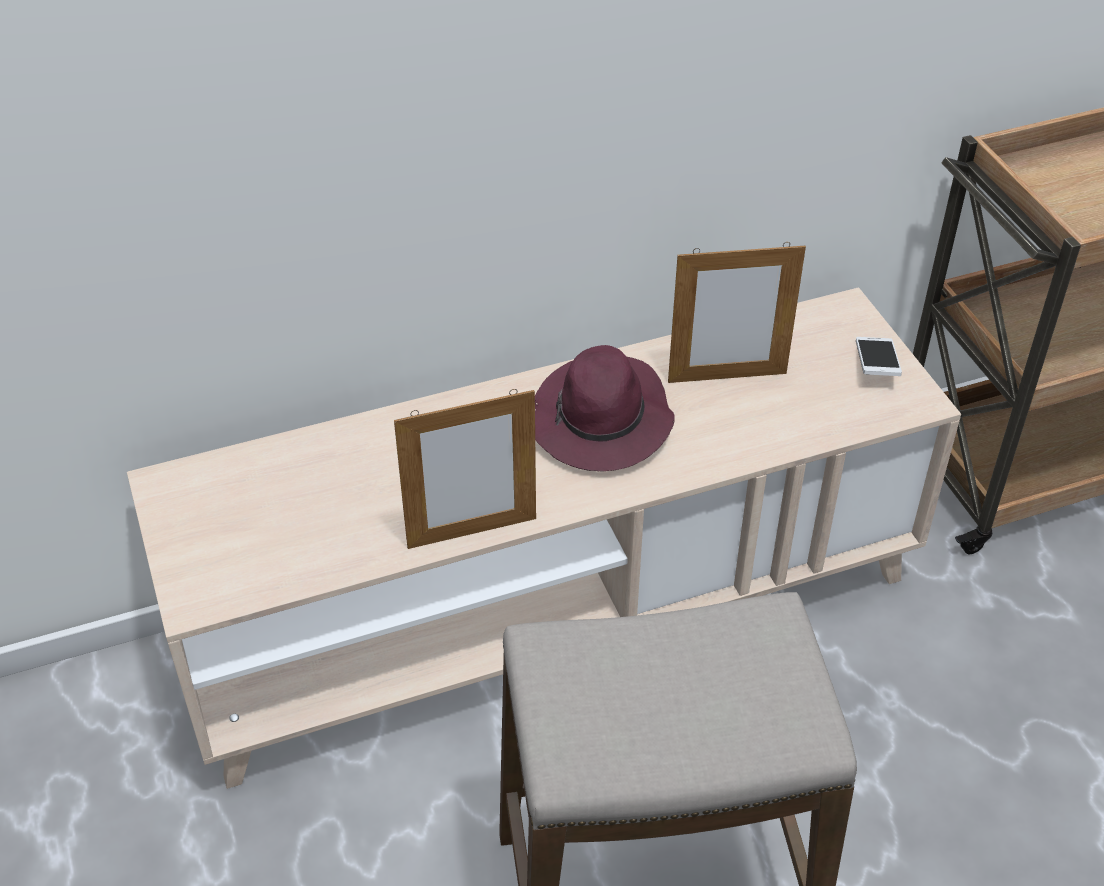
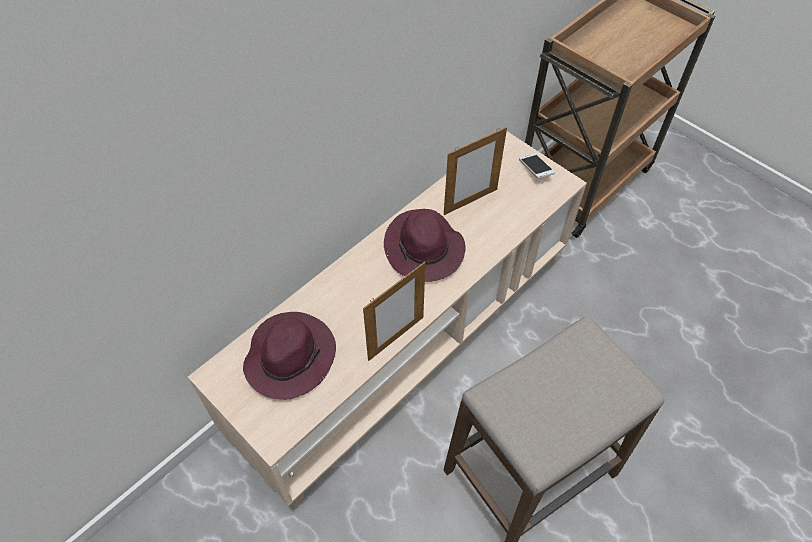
camera: 25 degrees left, 10 degrees up
(292, 498) = (290, 356): none -> purple hat

